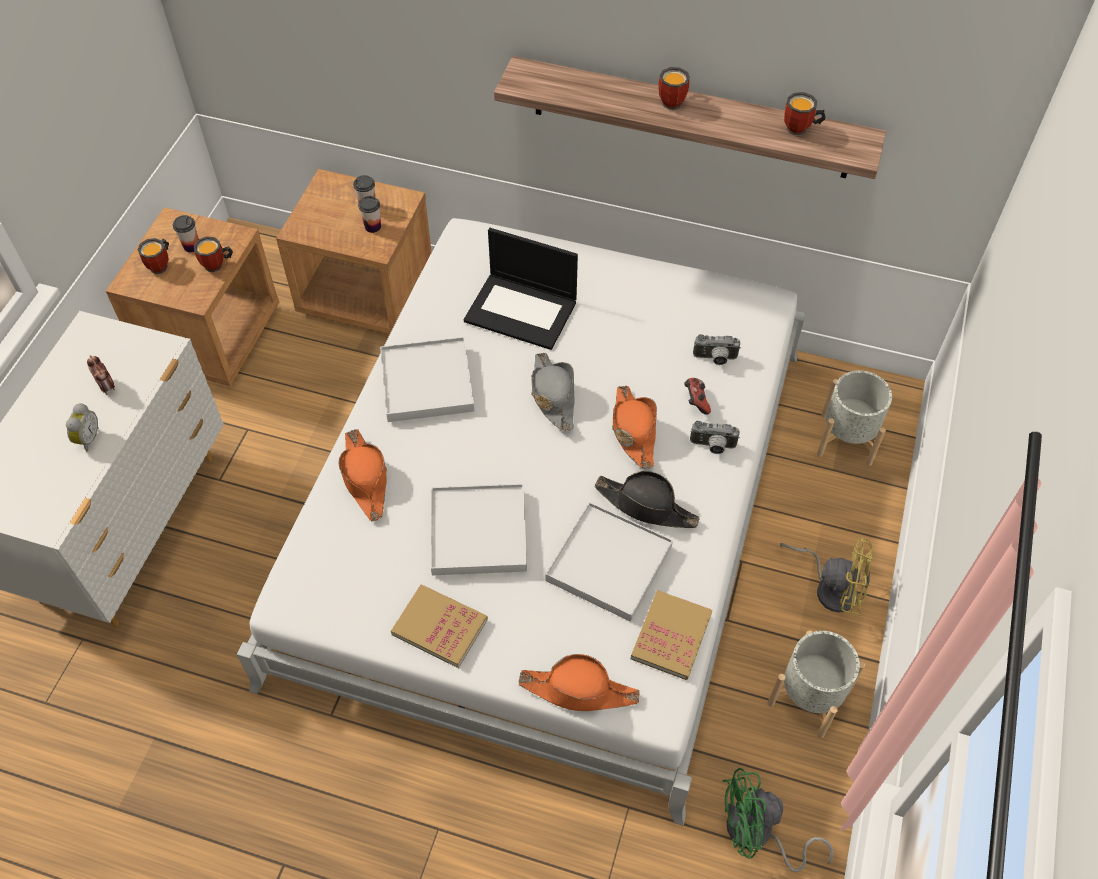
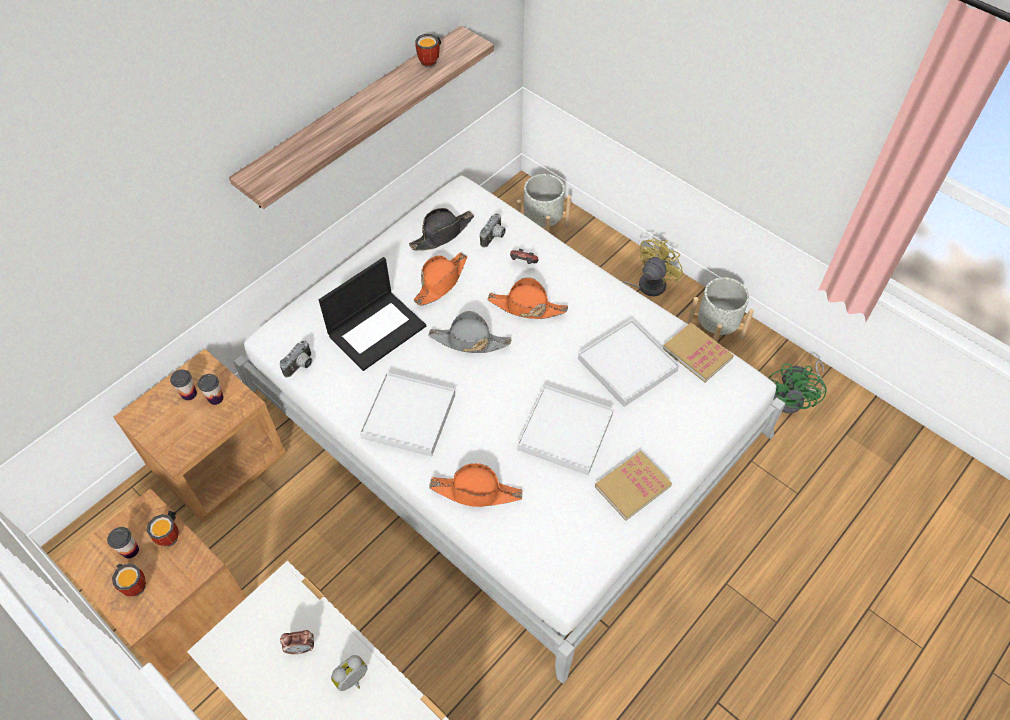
camera: 65 degrees left, 0 degrees up
(87, 439) = (353, 680): alarm clock -> alarm clock turned 75 degrees counterclockwise
(579, 690) = (716, 420): orange hat -> orange hat (441, 282)
(646, 506) = (592, 326): black hat -> black hat (442, 234)
(675, 101) = (355, 108): mug -> none
(712, 446) = (563, 271): camera -> camera (301, 366)

